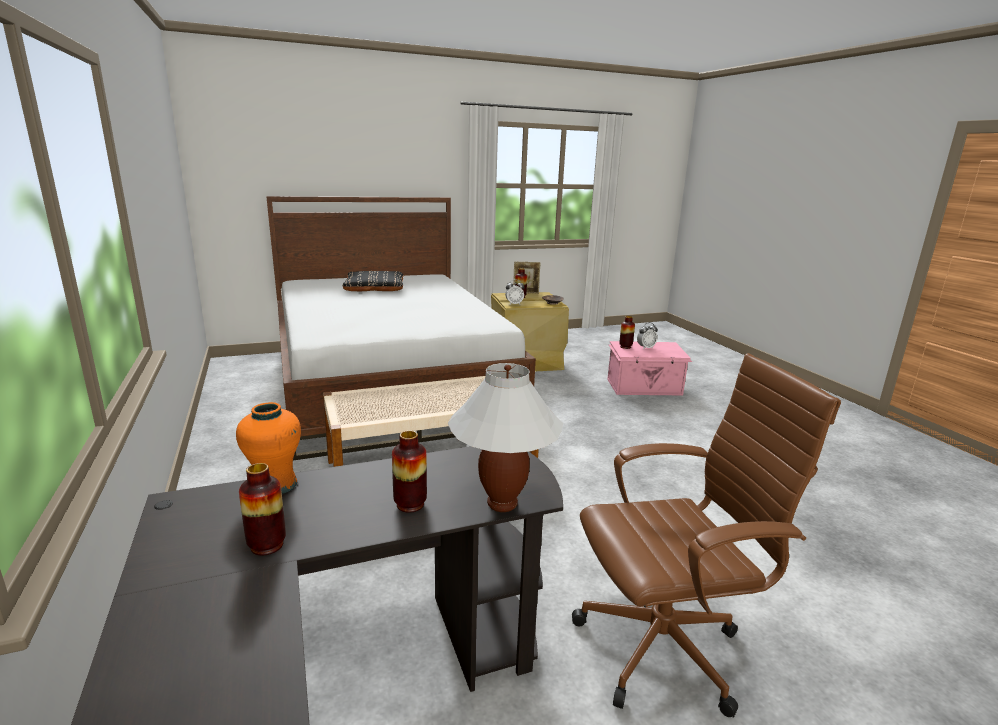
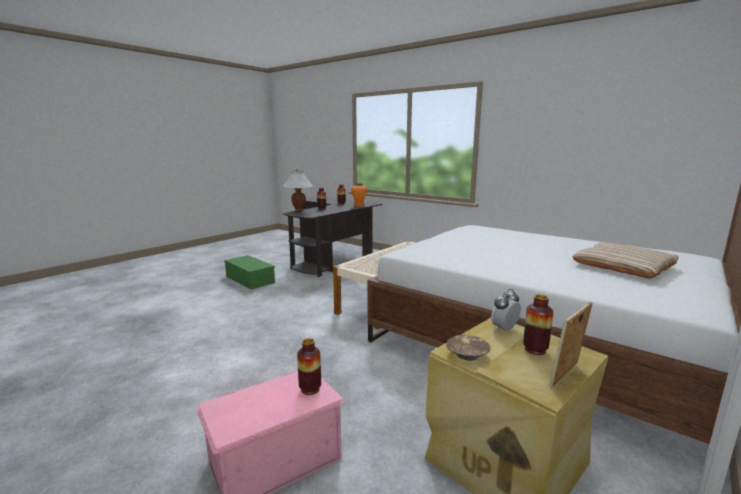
camera: 150 degrees right, 5 degrees down
(374, 287) = (623, 266): black pillow -> beige pillow
(645, 348) = (276, 400): alarm clock -> none
(667, 647) = (249, 279): brown office chair -> green storage box

